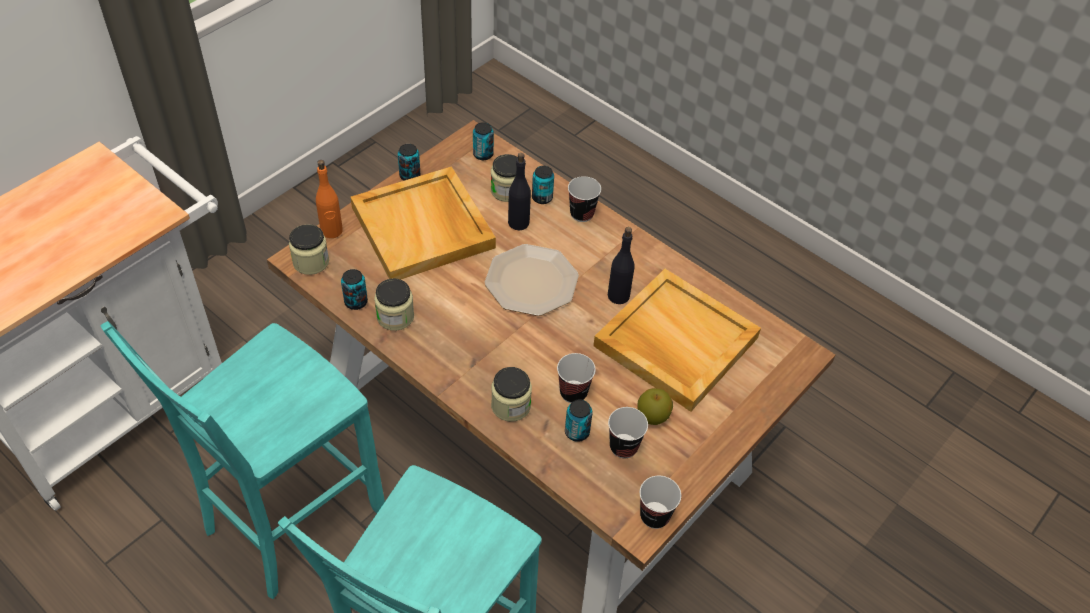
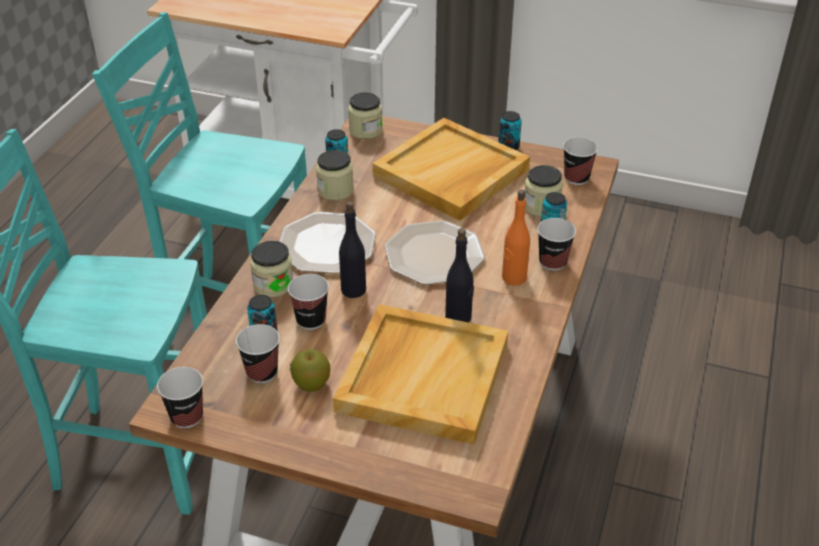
camera: 70 degrees right, 10 degrees down
(331, 231) = (408, 129): orange bottle -> orange bottle (513, 278)
(476, 349) = (327, 245): none -> plate
(483, 154) = (576, 178): can -> cup
(518, 222) = (504, 225): black bottle -> black bottle (354, 290)

